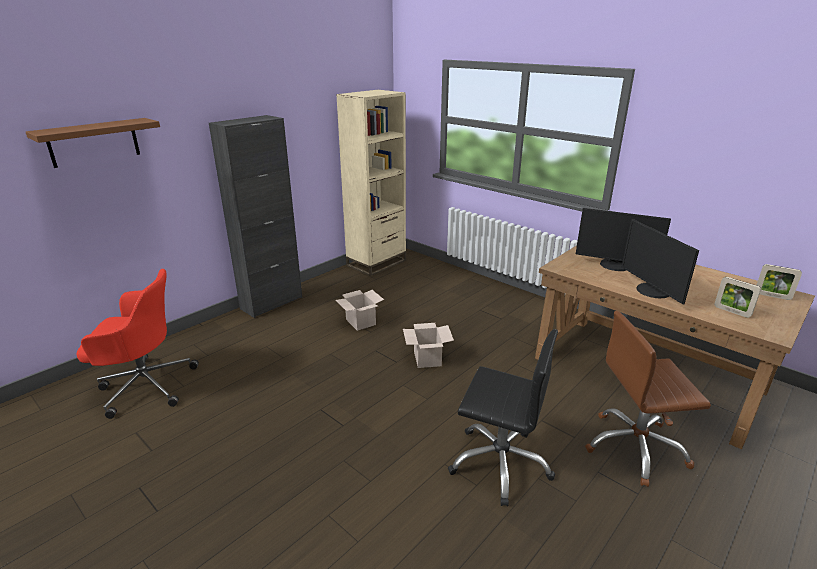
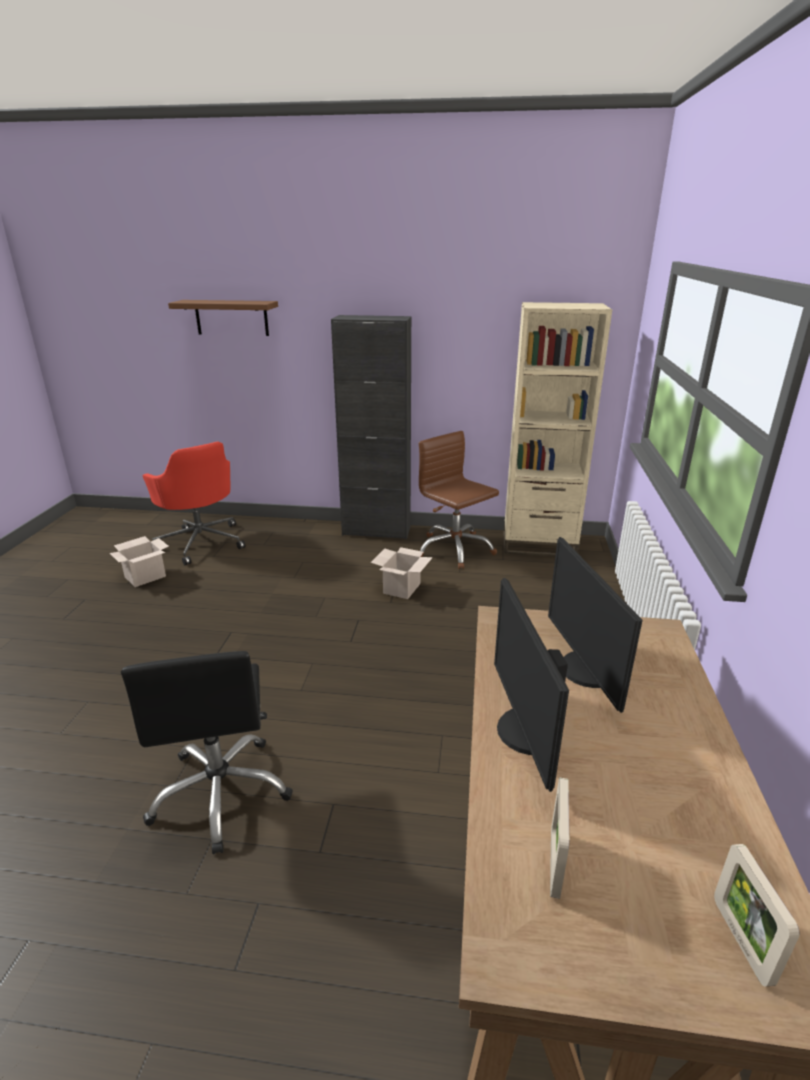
camera: 55 degrees right, 0 degrees up
(426, 358) = (378, 658): cardboard box -> cardboard box (146, 576)
(635, 448) = (343, 939): brown office chair -> brown office chair (454, 549)
(651, 291) = (525, 731): monitor -> monitor turned 45 degrees counterclockwise

